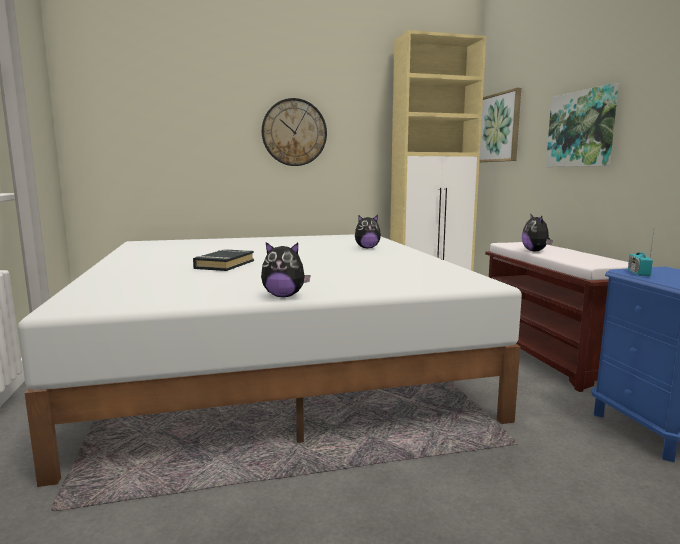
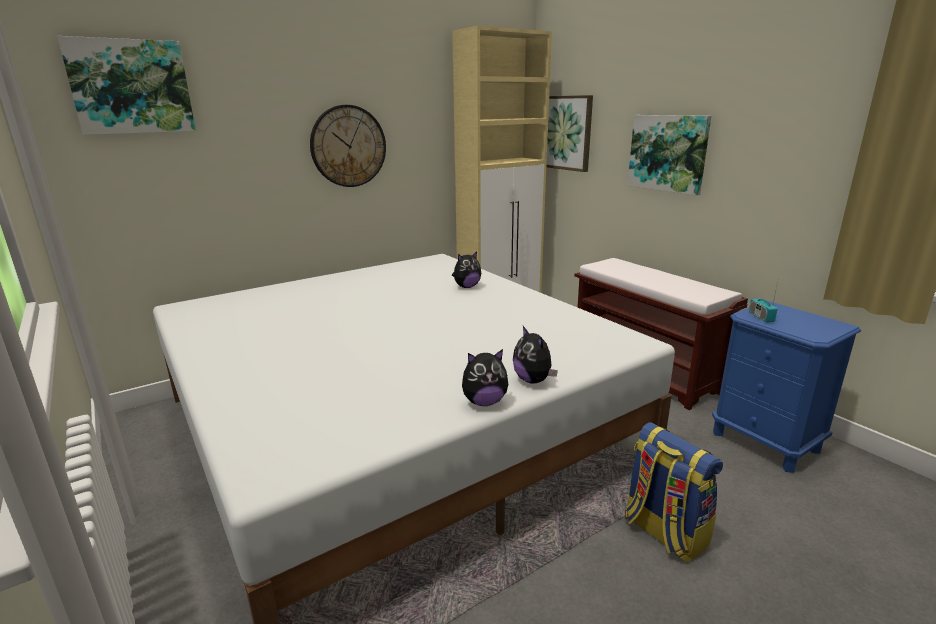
camera: 20 degrees left, 10 degrees up
(132, 78) = (131, 87): none -> picture
(224, 265) = (349, 346): black book -> none
(466, 476) = (663, 532): none -> backpack
(535, 251) = (634, 278): plush toy -> plush toy (533, 380)

